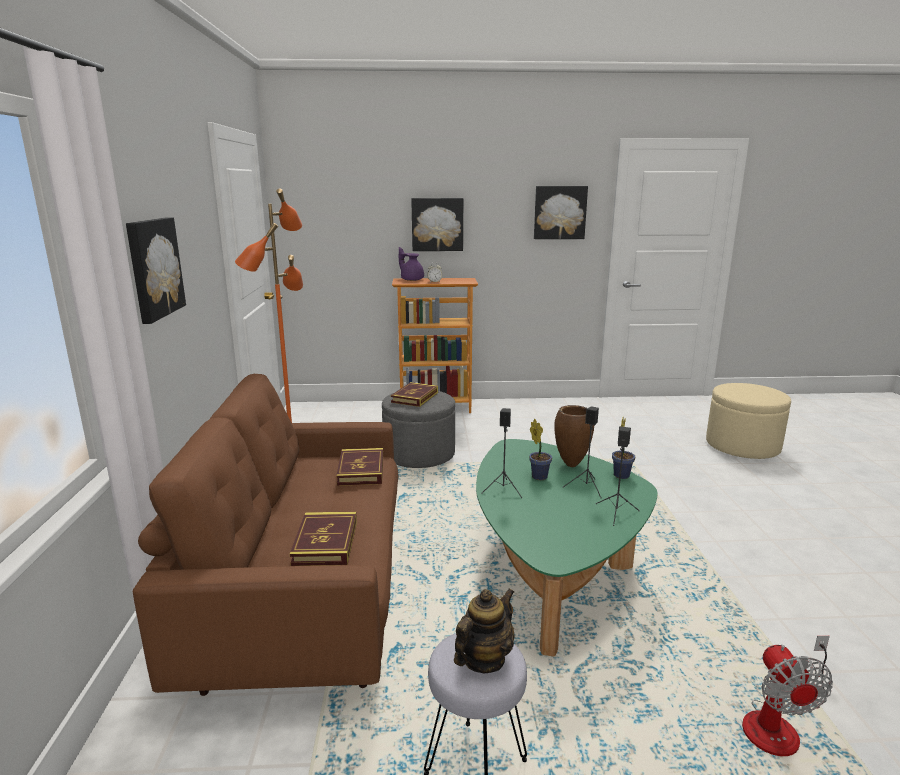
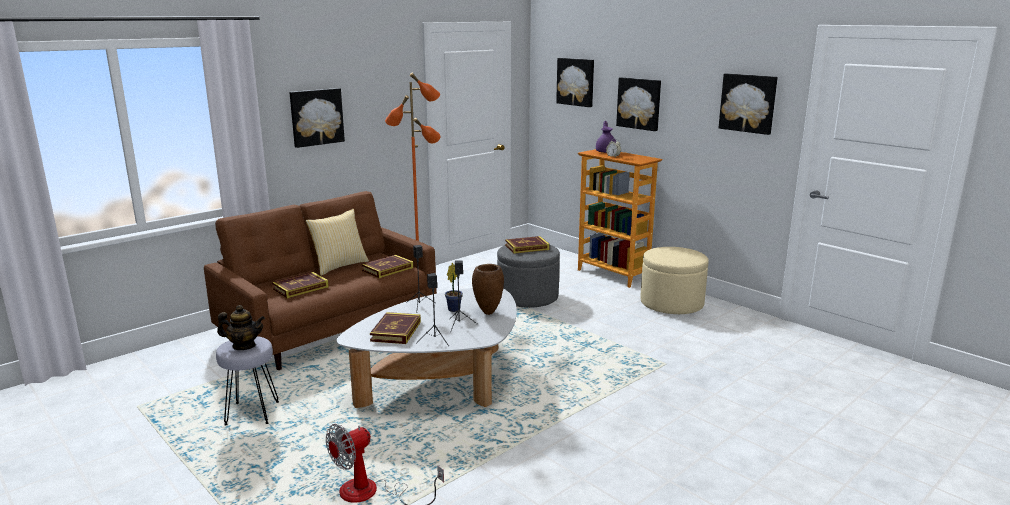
camera: 50 degrees right, 0 degrees up
(290, 493) = (339, 266): none -> pillow
(346, 207) = (576, 82): none -> picture
(552, 571) = (443, 383): green coffee table -> white coffee table
(564, 526) = (396, 331): none -> book
(621, 474) = (498, 329): potted plant -> none
(742, 446) = (808, 406): beige ottoman -> beige ottoman (671, 303)

